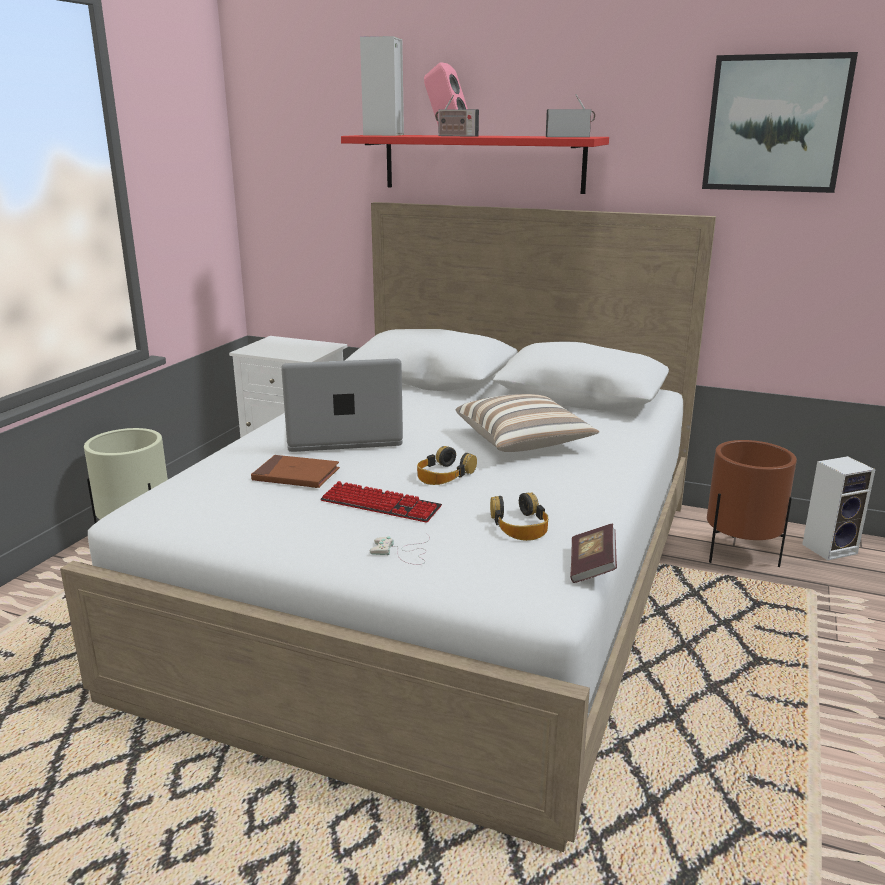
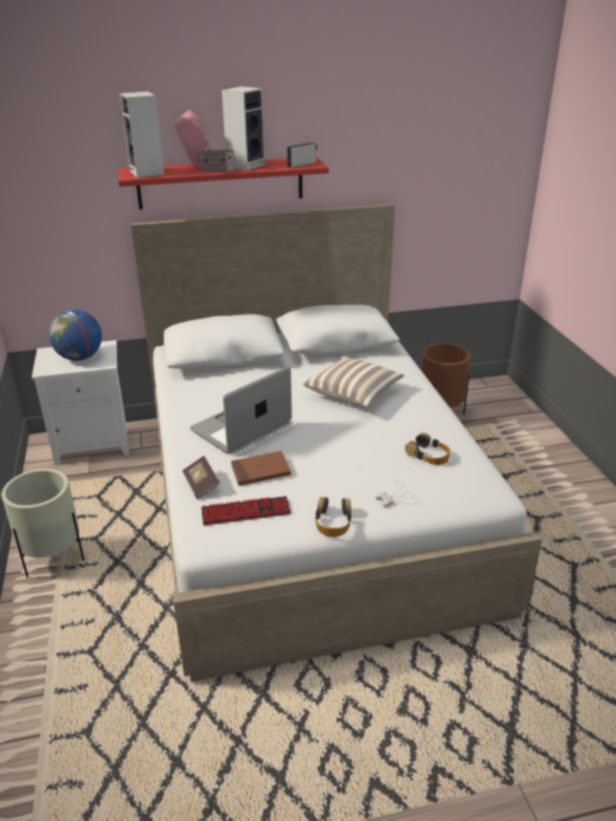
camera: 35 degrees left, 10 degrees up
(292, 349) = (80, 358): none -> globe
(380, 505) = (341, 471): keyboard -> keyboard (246, 512)
(444, 475) = (344, 435): headphones -> headphones (333, 522)
(592, 567) = (491, 466): book -> book (201, 484)
(775, 124) = (422, 140): picture -> none
(830, 548) = (475, 393): speaker -> speaker (246, 165)

